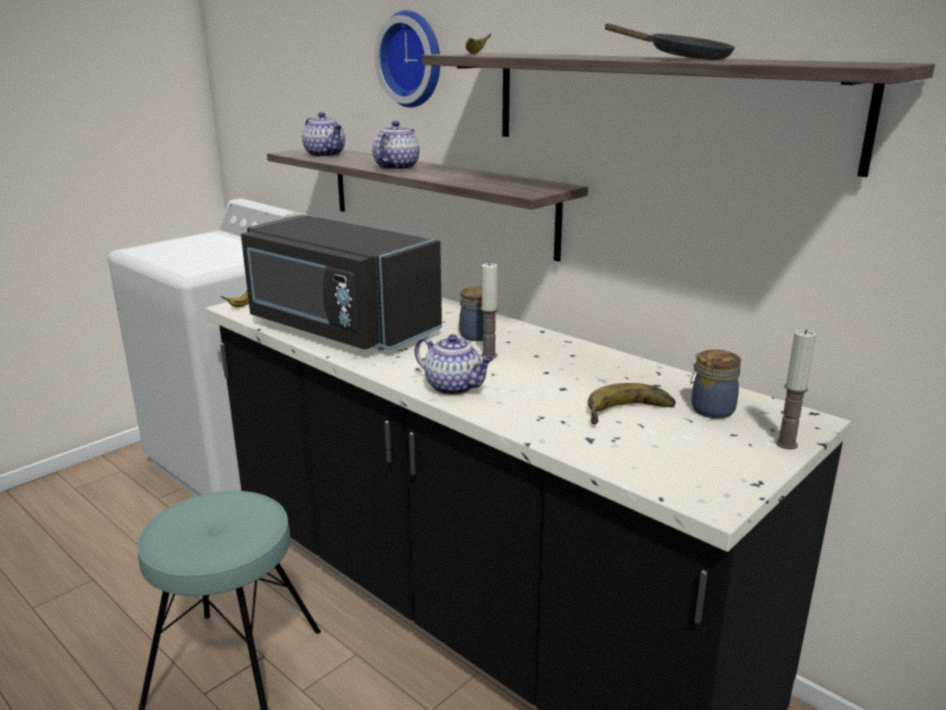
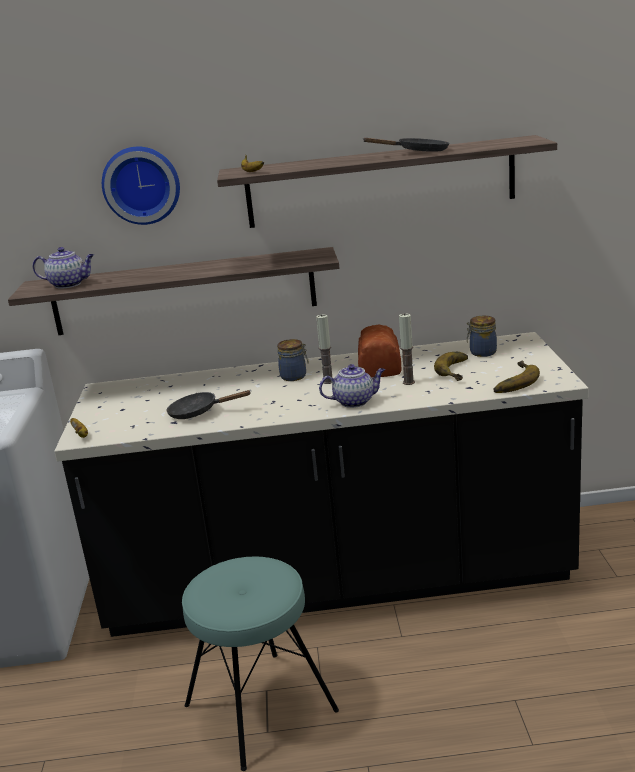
camera: 45 degrees left, 0 degrees up
(339, 328) = (199, 412): black microwave -> black frying pan
(396, 168) = (171, 274): teapot -> none
(567, 366) = (378, 367): none -> bread
(651, 462) = (511, 382): none -> banana
(786, 444) = (536, 350): candle -> candle (408, 382)

